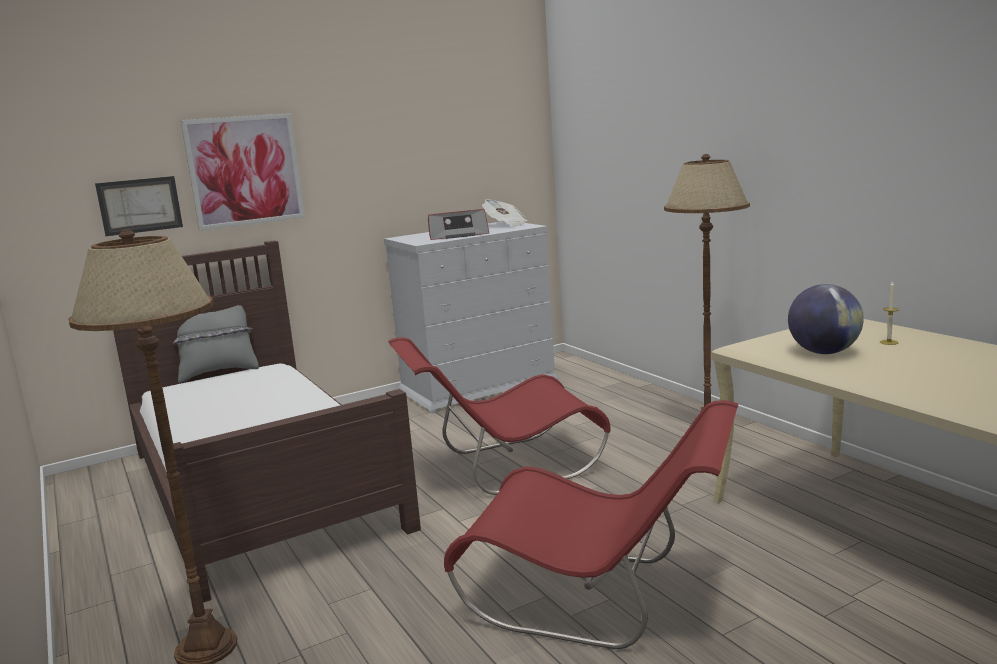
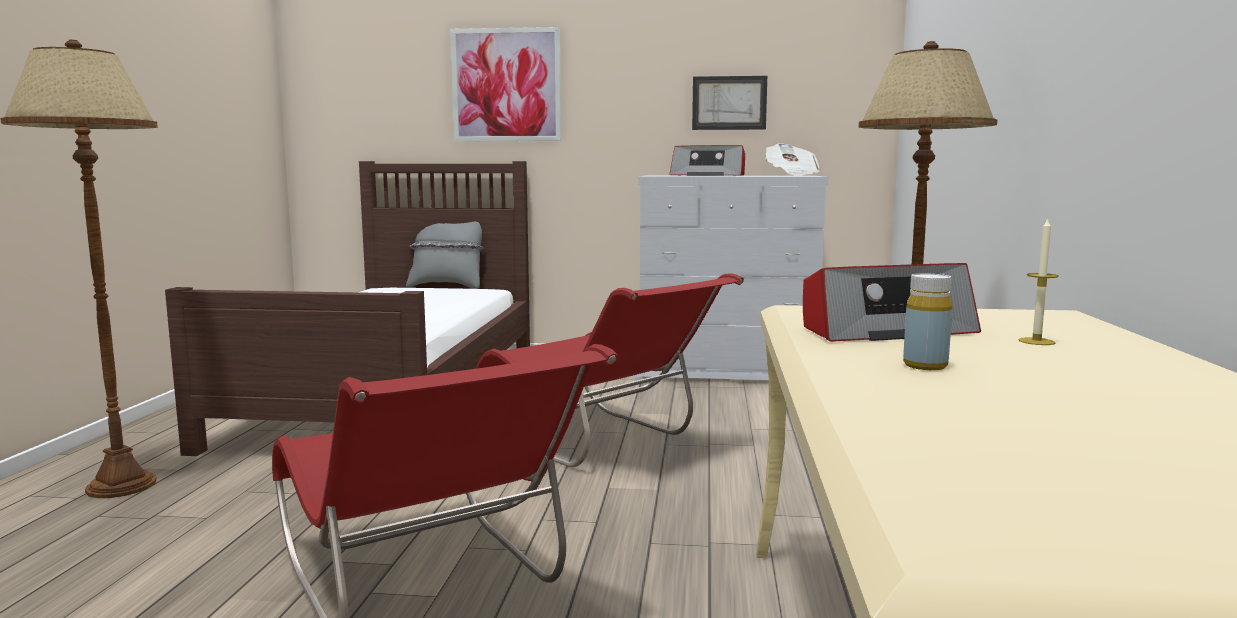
camera: 35 degrees right, 5 degrees down
(140, 205) = (405, 110): picture -> picture (729, 103)
(504, 468) = (601, 442): red chair -> red chair turned 150 degrees counterclockwise
(824, 352) = (885, 331): globe -> radio
(899, 371) = (925, 365): none -> yellow bottle

